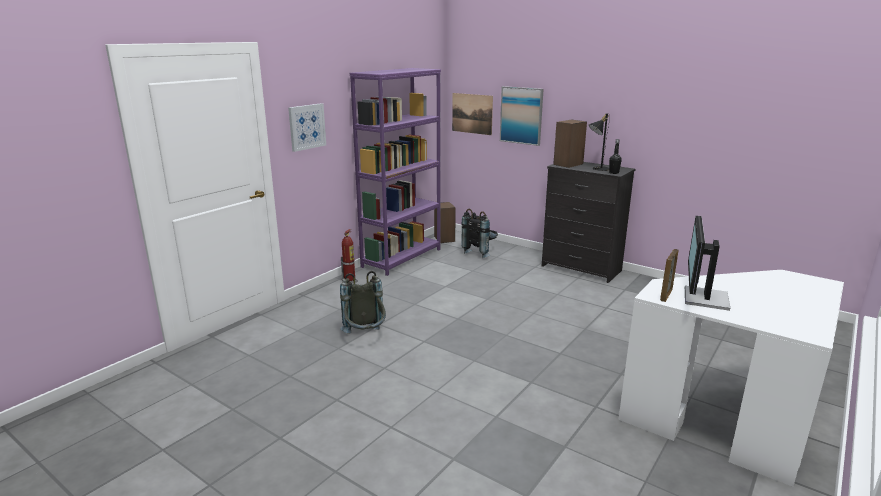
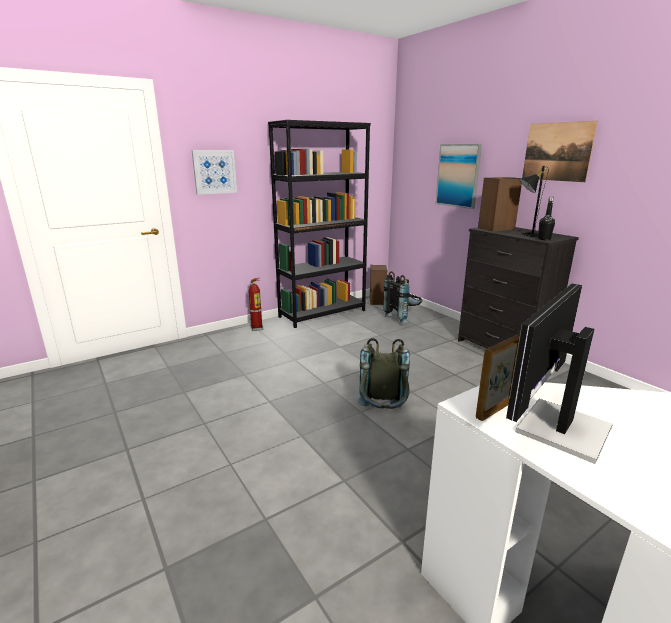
camera: 20 degrees right, 0 degrees up
(365, 337) = (218, 385): grey backpack -> grey backpack (383, 414)
(402, 258) = (322, 313): purple bookcase -> black bookcase
(472, 113) = (413, 175): picture -> picture (557, 152)

